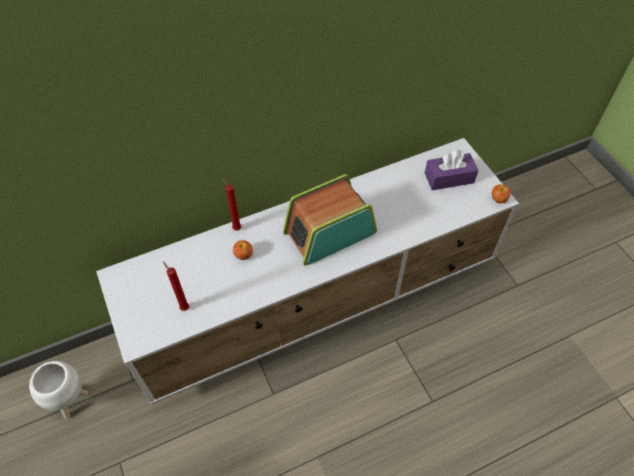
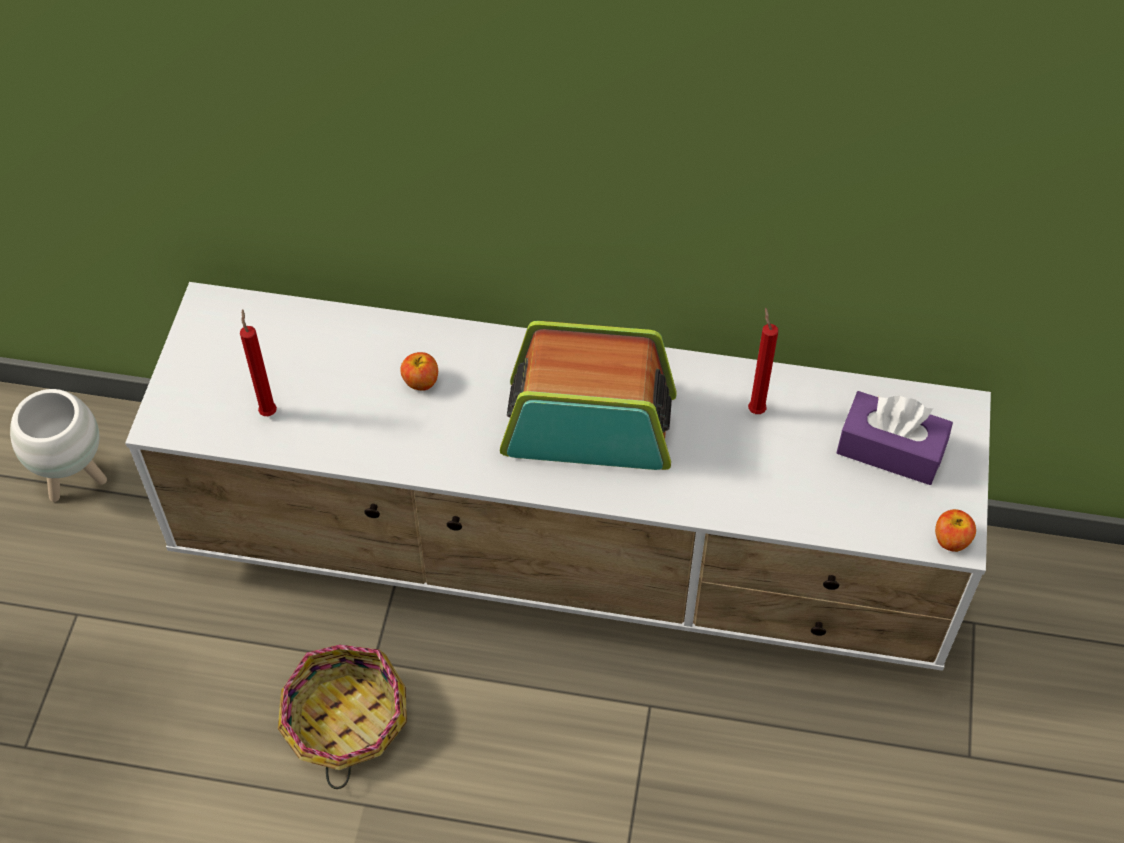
camera: 35 degrees right, 0 degrees up
(236, 228) = (444, 331): red candle -> red candle (755, 409)
(281, 427) = (344, 721): none -> basket

